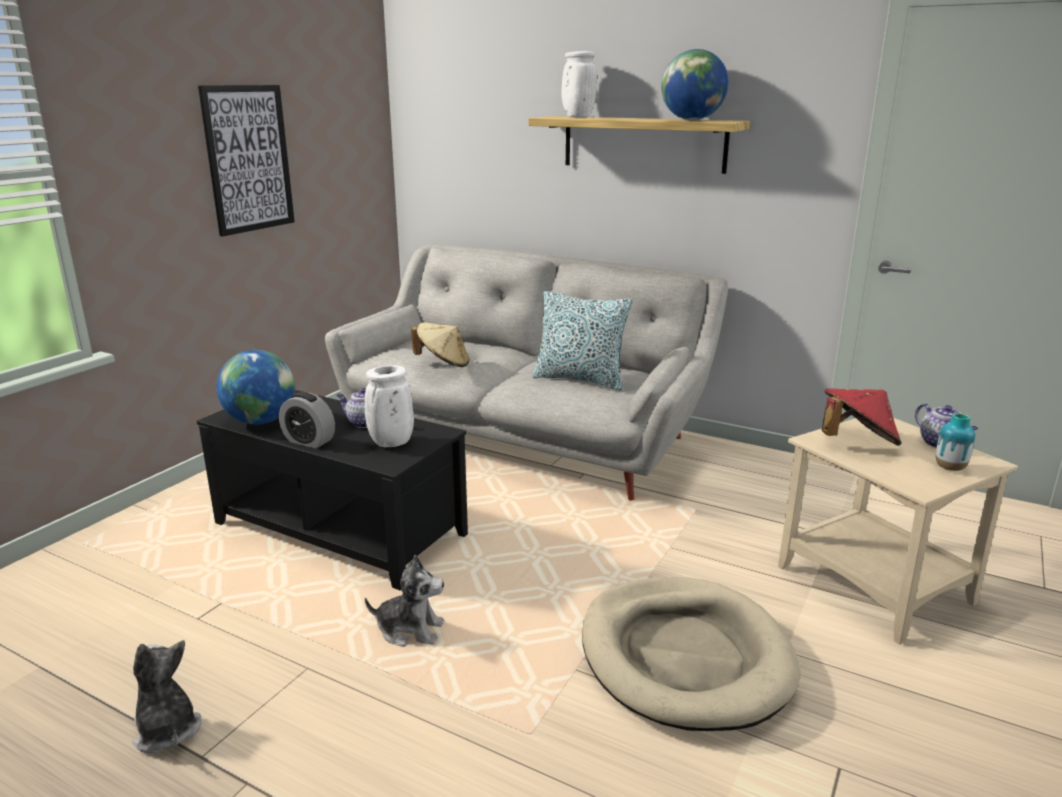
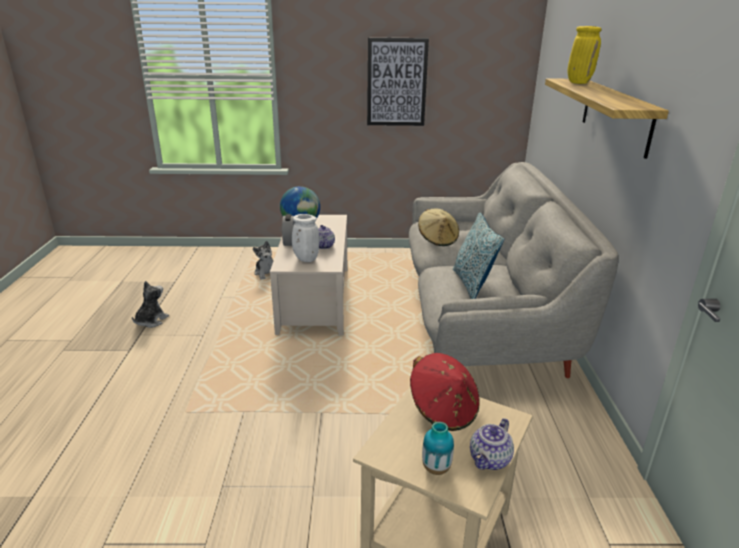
camera: 60 degrees right, 5 degrees up
(340, 529) = (315, 299): black coffee table -> beige coffee table
(410, 630) = (245, 350): plush toy -> plush toy (266, 273)
(577, 117) = (578, 83): white vase -> yellow vase
(684, 657) = (278, 450): beige dog bed -> none
(692, 120) = (617, 100): globe -> none

